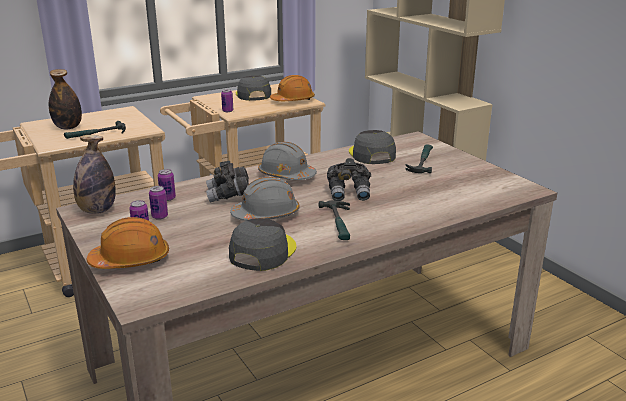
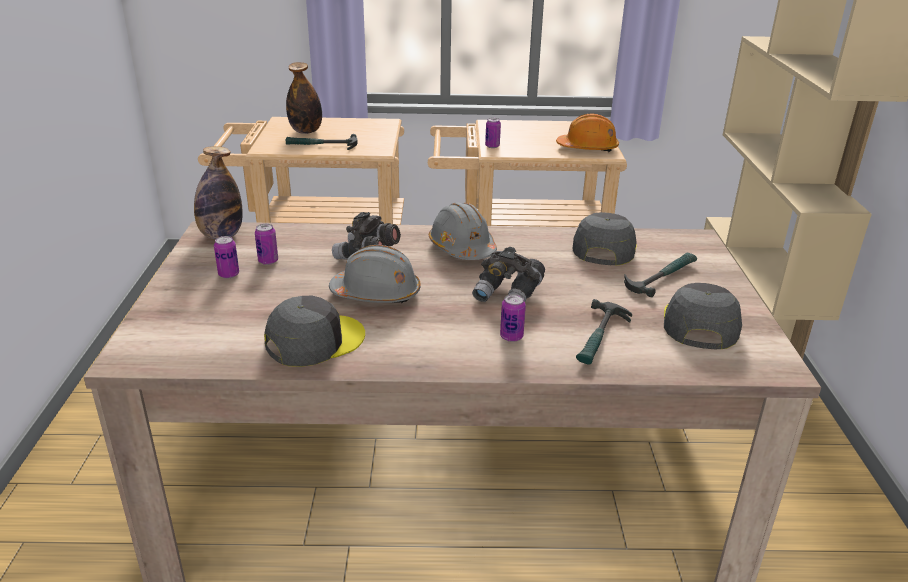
camera: 30 degrees right, 5 degrees up
(131, 260) = (180, 304): orange hard hat -> none
(167, 198) = (302, 241): can -> can (511, 337)
(253, 95) = (547, 131): grey cap -> grey cap (699, 324)
(339, 223) = (445, 333): hammer -> hammer (600, 338)

